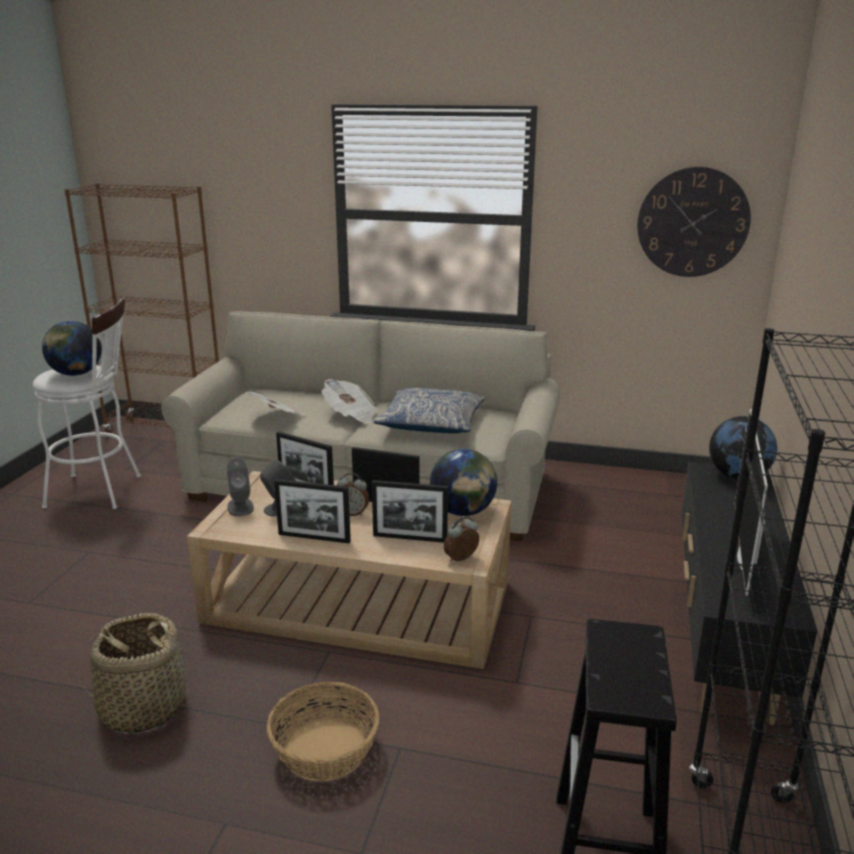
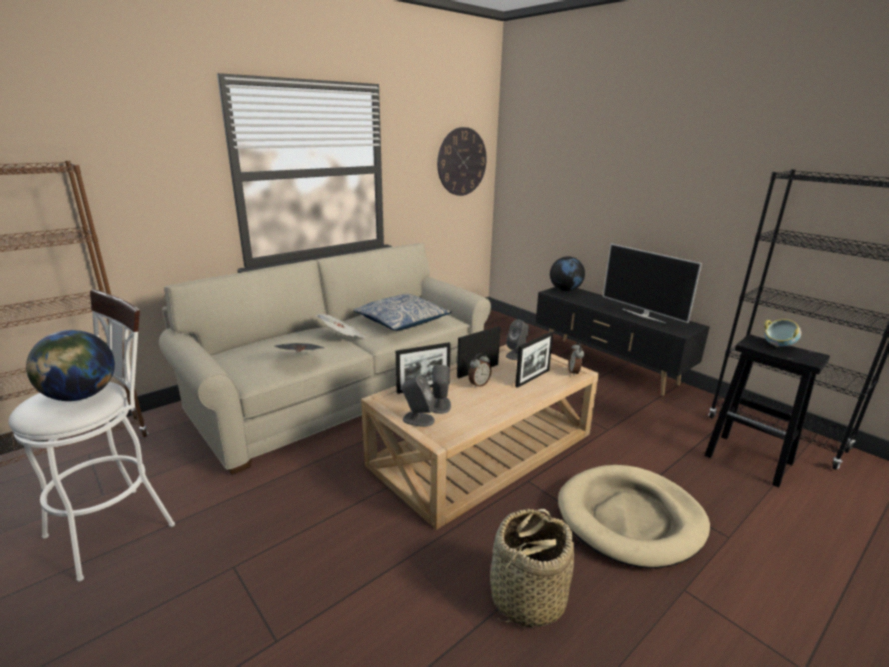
camera: 55 degrees left, 0 degrees up
(314, 538) = (498, 406): picture frame -> none
(326, 750) = (630, 518): basket -> beige dog bed
(463, 511) = (517, 354): globe -> grey speaker
(642, 659) = (777, 346): none -> bowl

